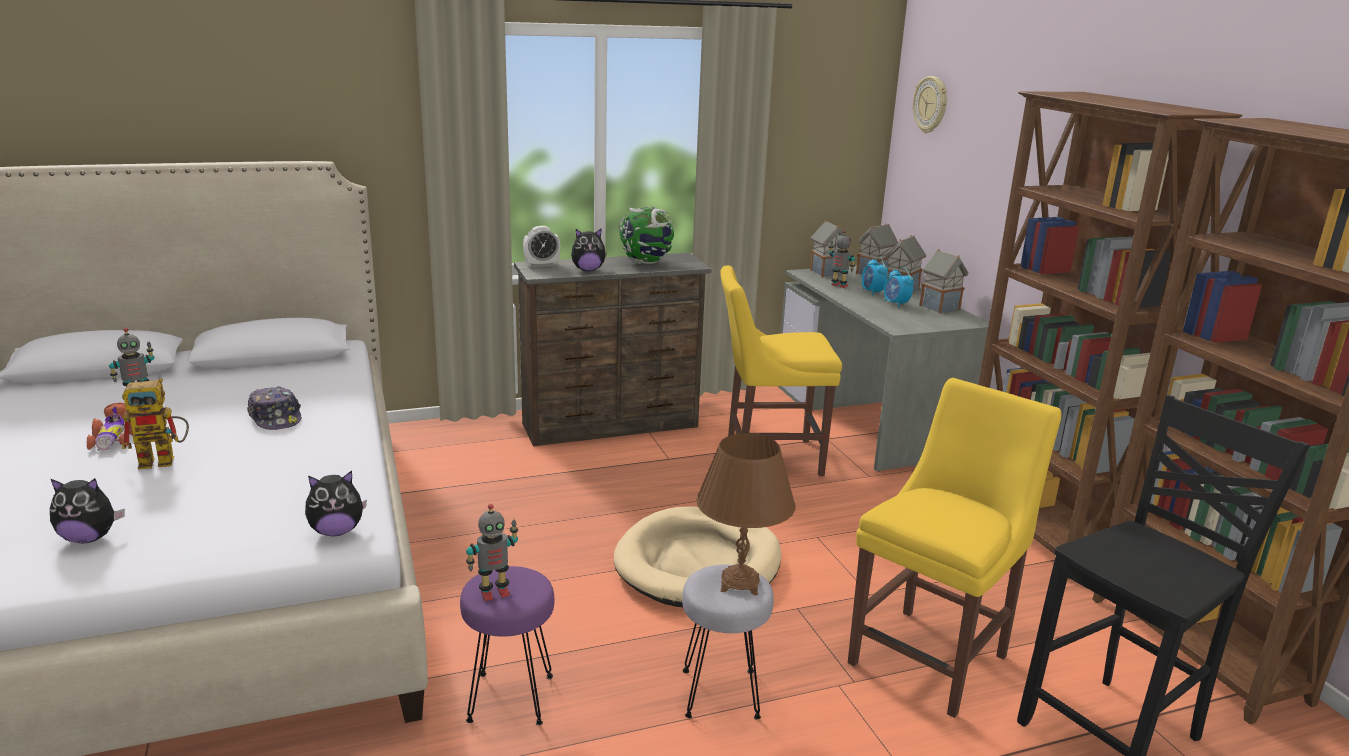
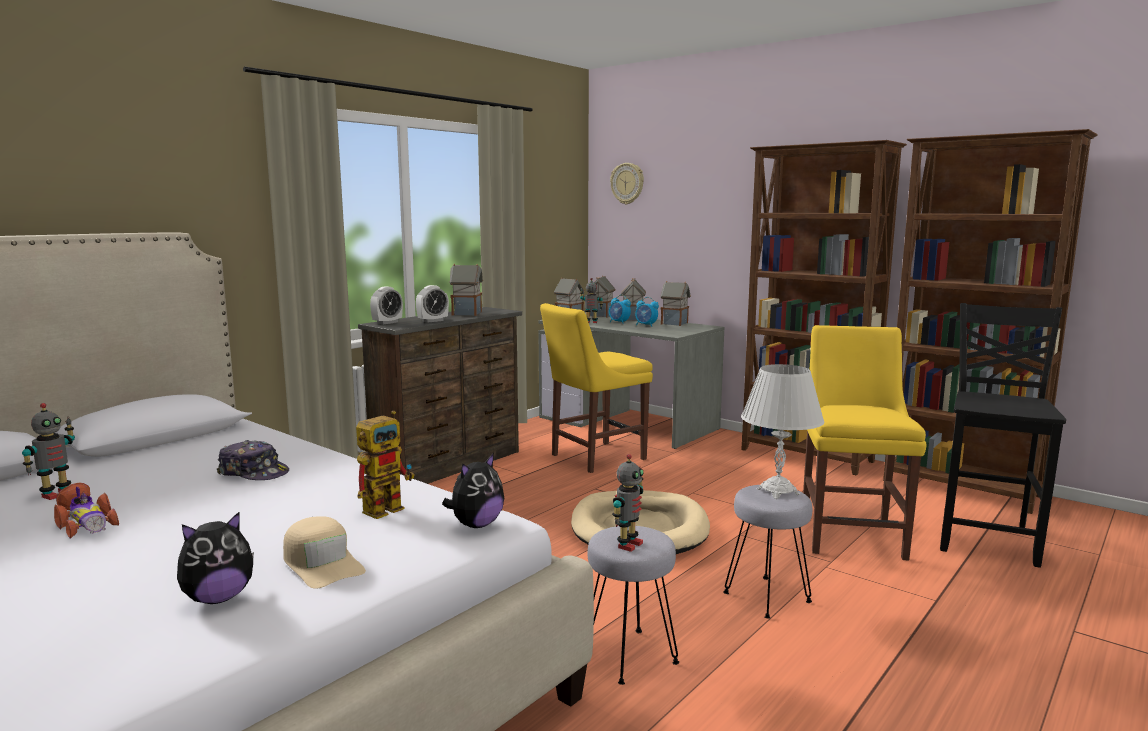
camera: 30 degrees left, 10 degrees down
(165, 460) = (189, 524): toy robot -> toy robot (388, 507)
(184, 531) = (322, 564): none -> beige cap
(511, 697) = (629, 655): purple stool -> grey stool
(588, 270) = (433, 321): plush toy -> alarm clock
(646, 263) = (467, 313): globe -> toy house
(739, 583) = (777, 491): brown table lamp -> white table lamp

